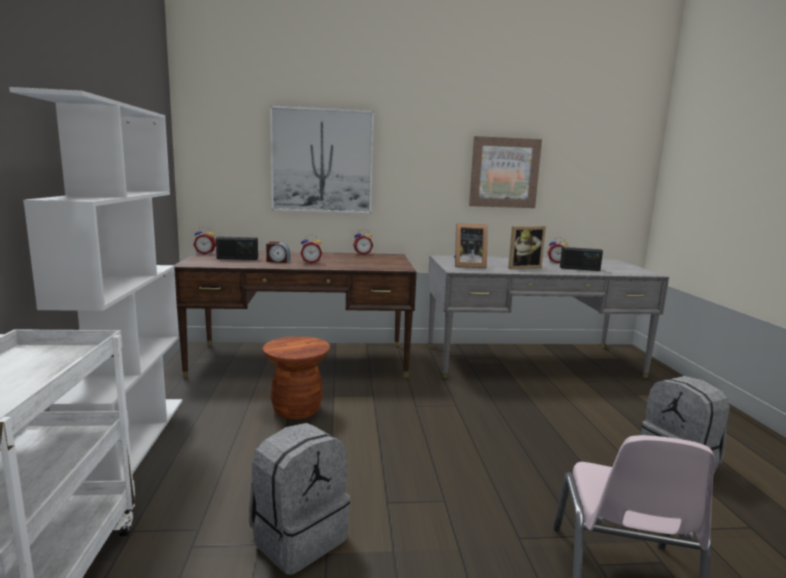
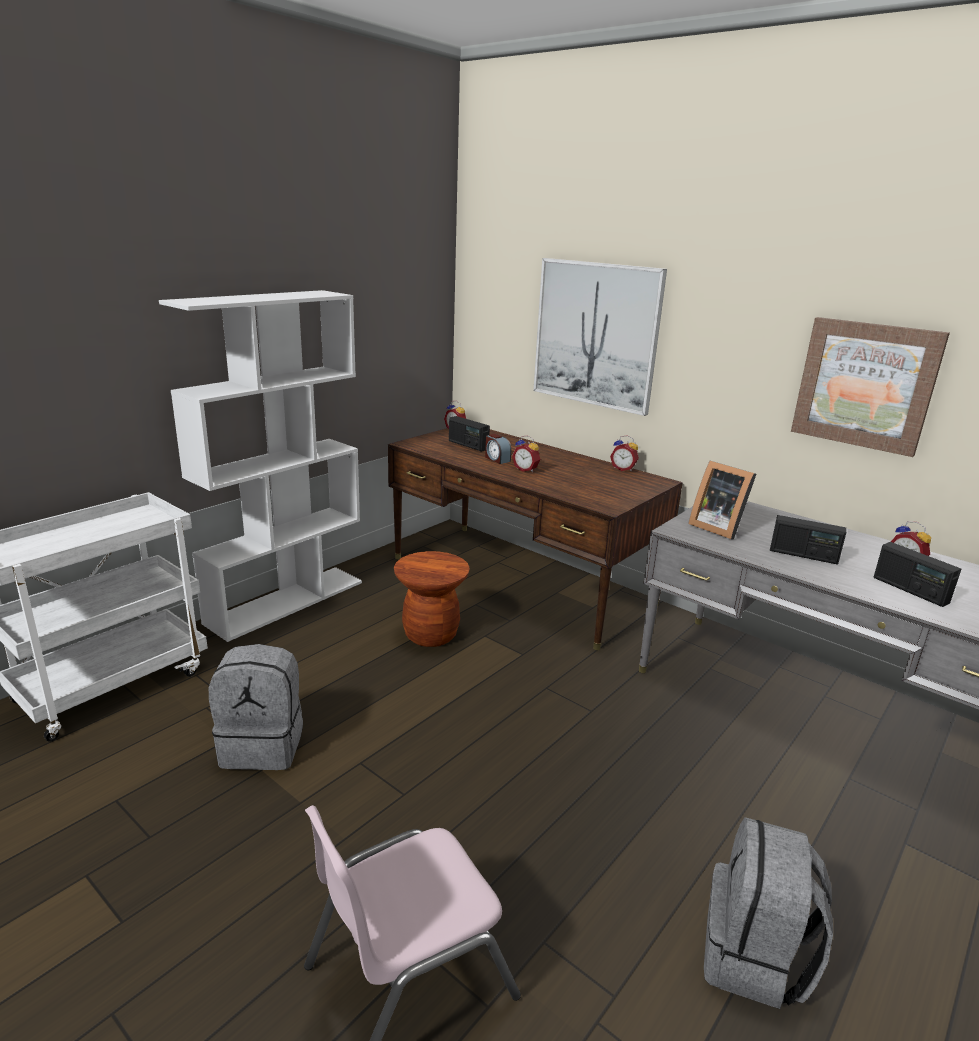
camera: 45 degrees right, 10 degrees up
(522, 267) = (803, 555): picture frame -> radio

